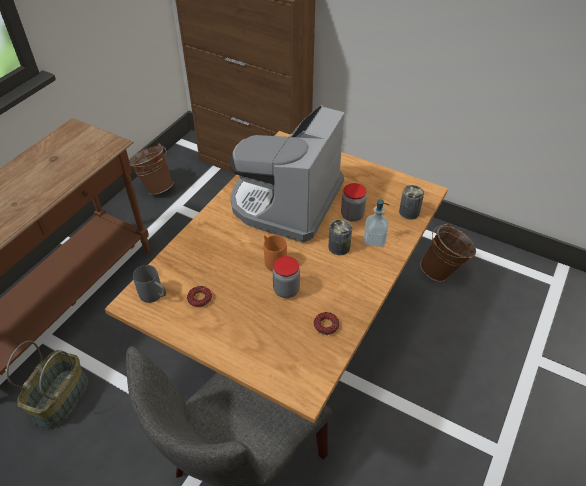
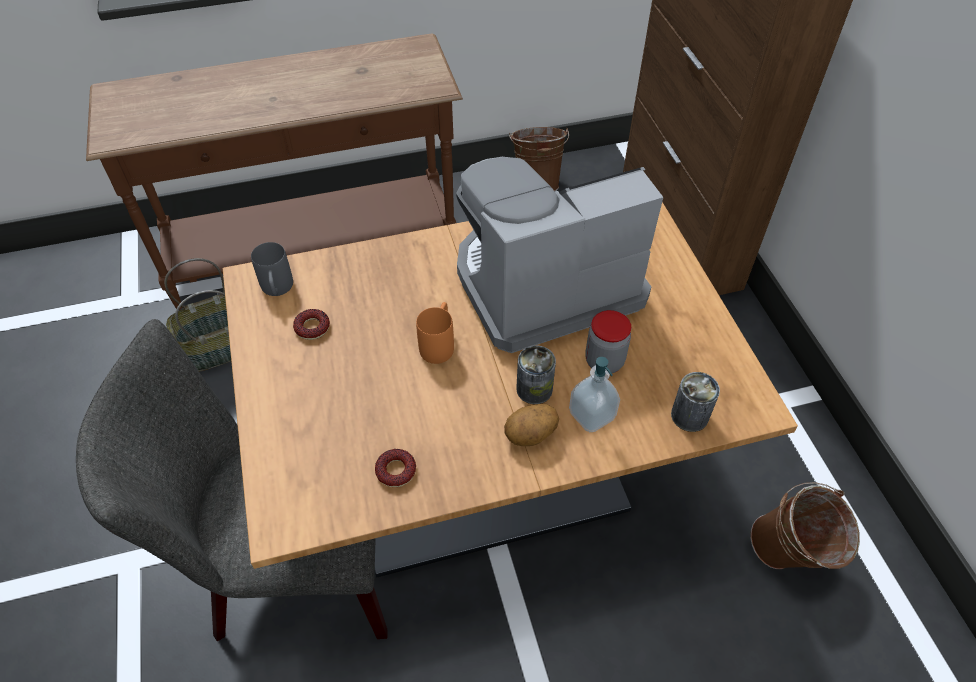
camera: 45 degrees right, 5 degrees up
(286, 290) = (408, 391): jar -> none
(362, 266) = (530, 435): none -> potato

